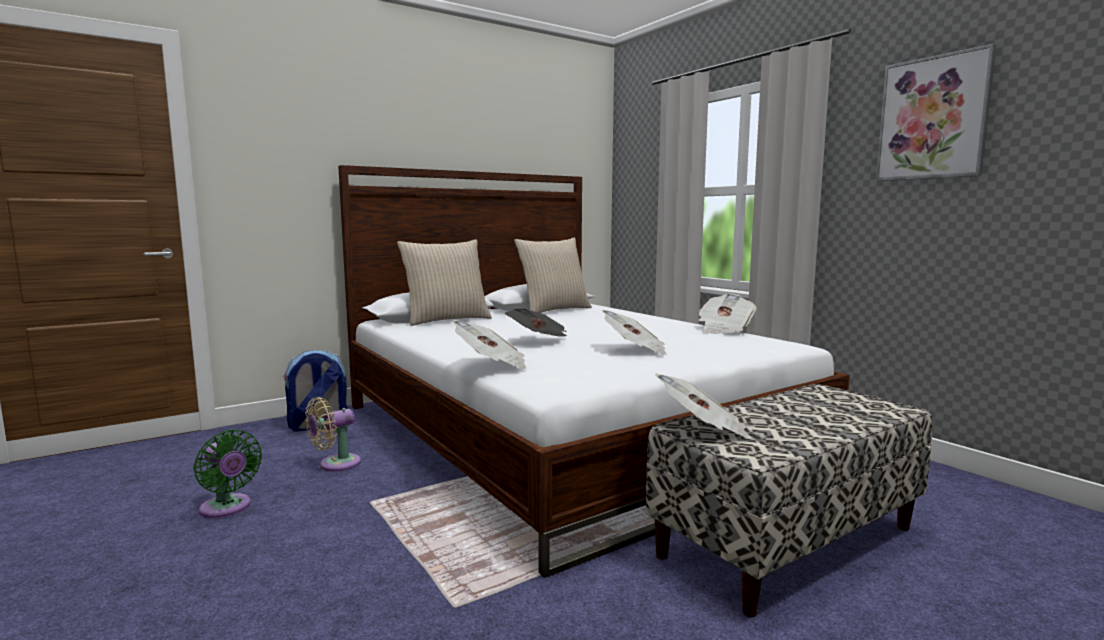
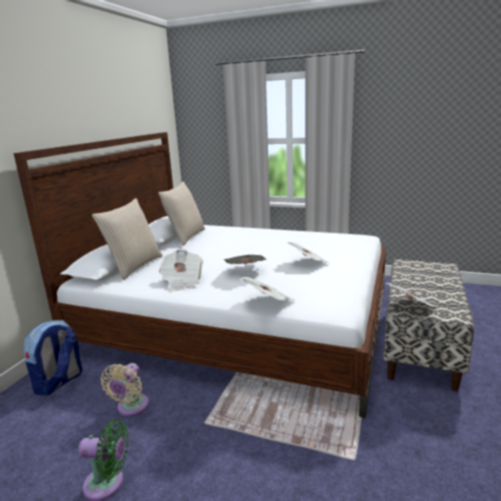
camera: 35 degrees left, 10 degrees up
(724, 329) = (313, 233): newspaper -> newspaper (182, 281)
(933, 118) = (408, 105): picture -> none

